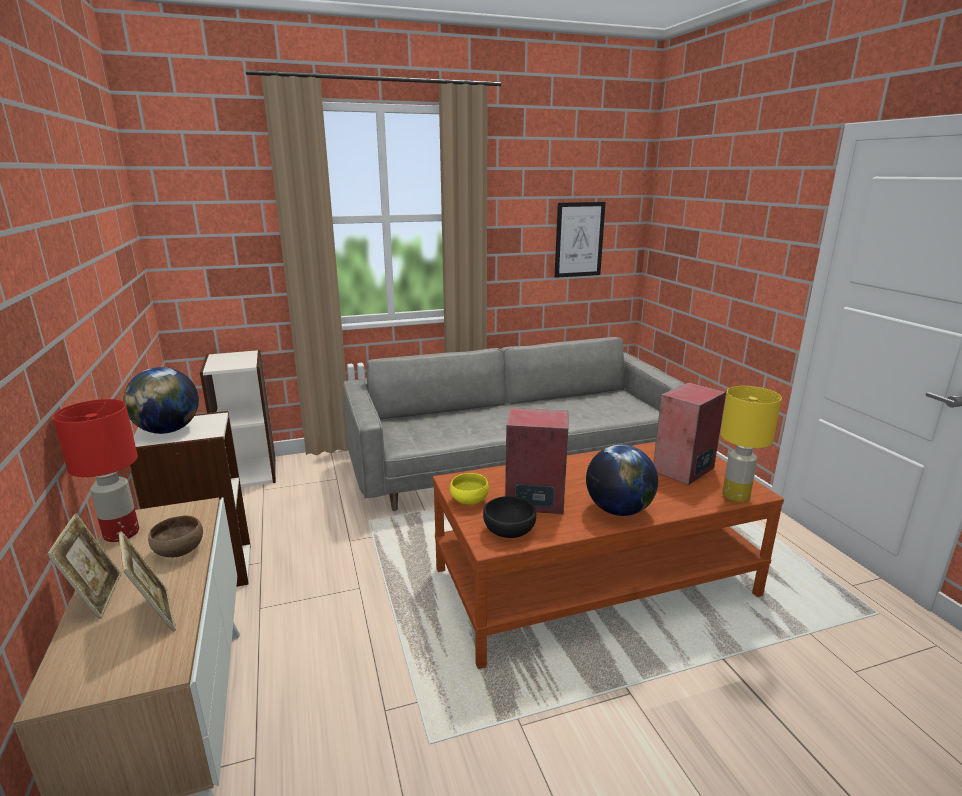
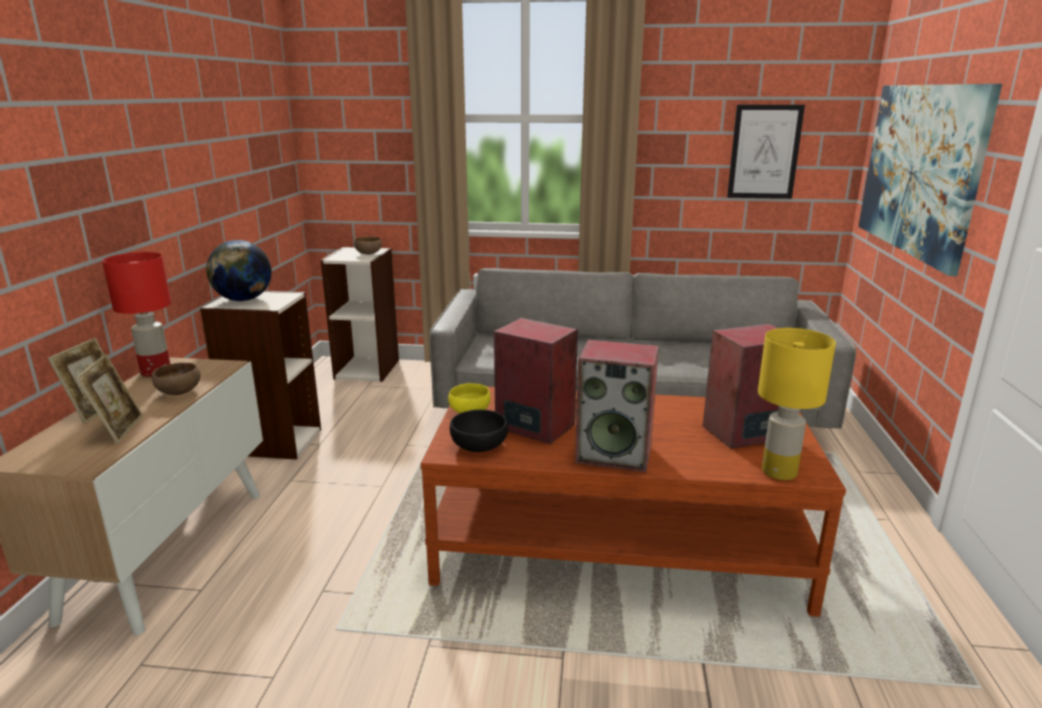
camera: 25 degrees right, 0 degrees up
(245, 358) = (369, 253): none -> brown bowl
(618, 510) = (615, 454): globe -> speaker
(711, 251) = (919, 169): none -> picture

